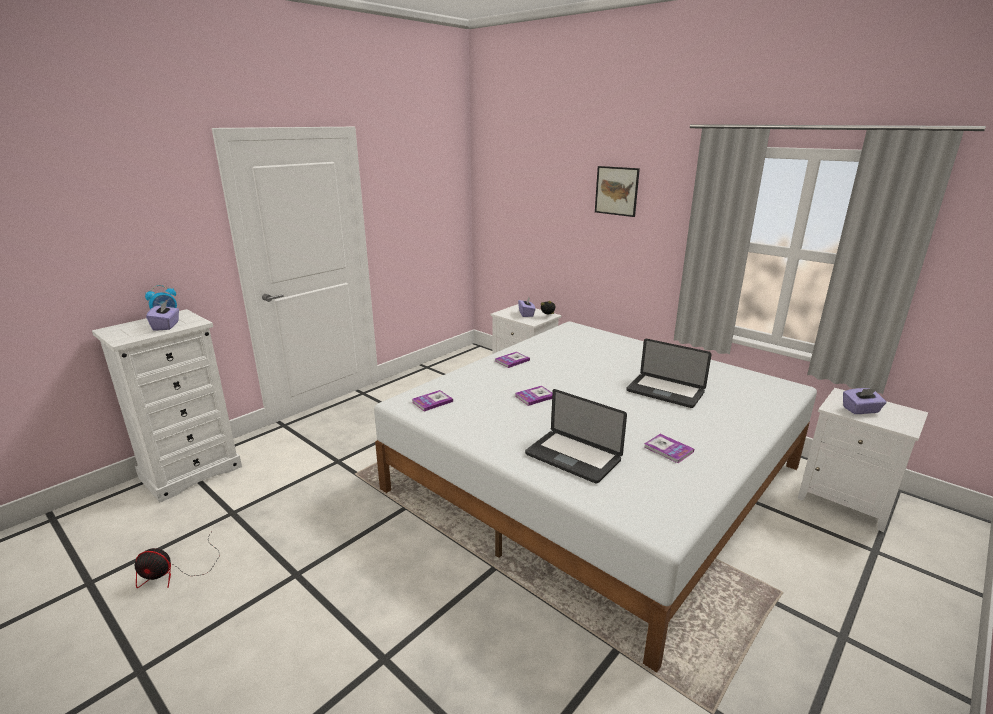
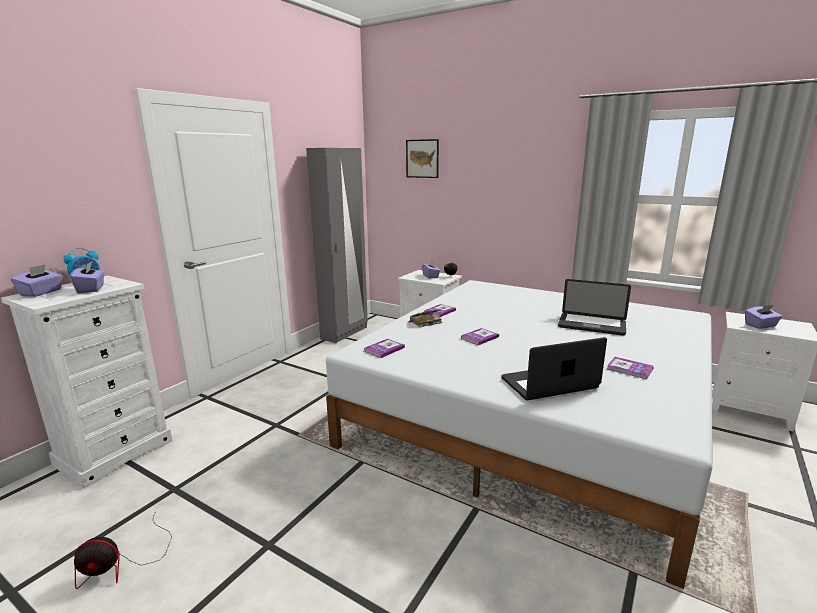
camera: 10 degrees left, 5 degrees down
(125, 327) = (42, 292): none -> purple tissue box
(438, 366) = (345, 333): none -> grey wardrobe
(489, 372) = (425, 322): none -> book
(572, 457) = (549, 384): laptop -> laptop turned 135 degrees clockwise
(616, 191) = (509, 160): picture -> picture (422, 158)

